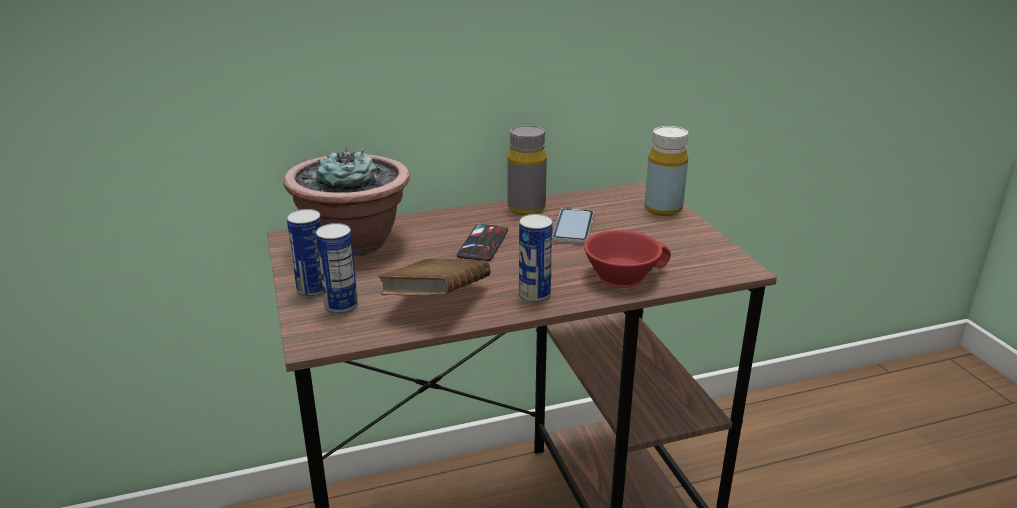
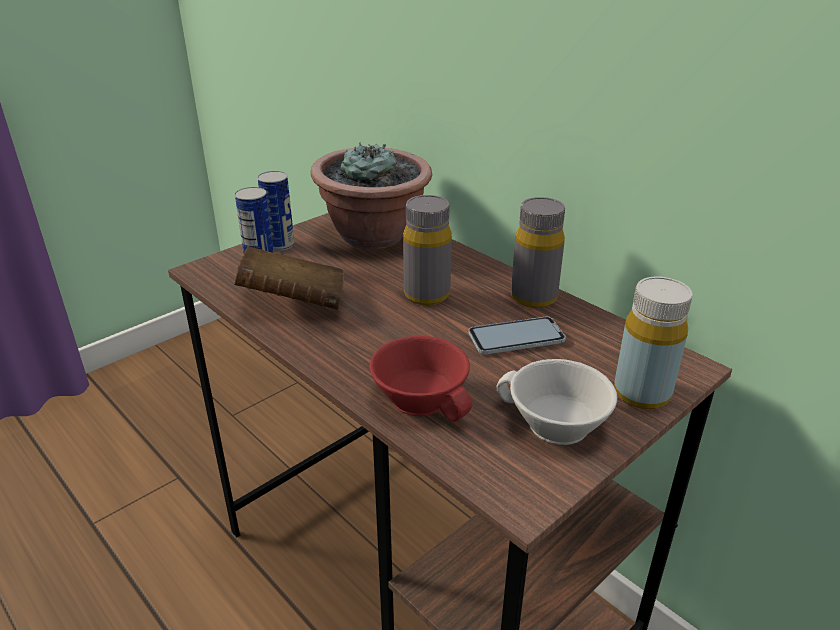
camera: 65 degrees right, 5 degrees up
(483, 243) = (427, 294): phone -> grey bottle
(534, 296) = (336, 351): can -> none
(678, 241) = (553, 425): none -> white cup

